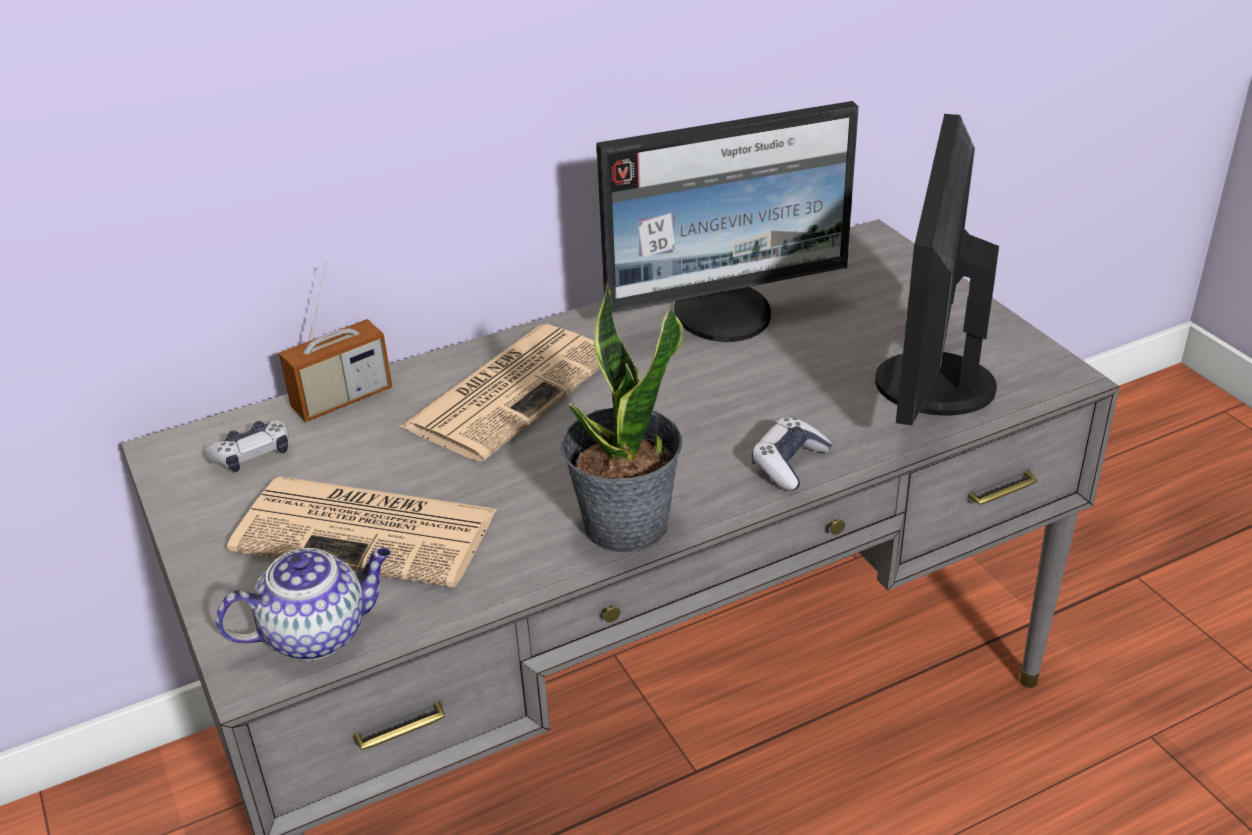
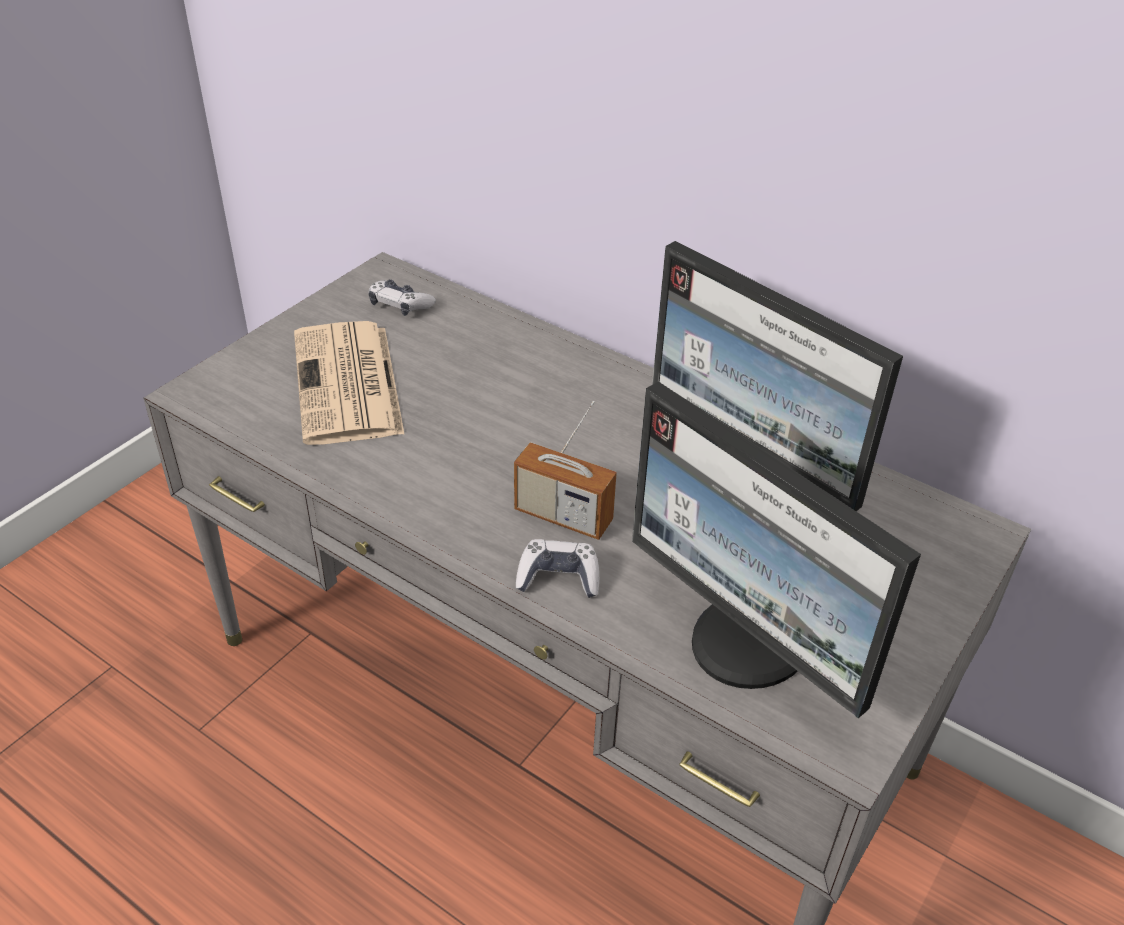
camera: 60 degrees right, 5 degrees up
(318, 633) = (237, 403): teapot -> none
(342, 399) = (486, 317): radio -> radio (563, 516)
(511, 390) = (553, 390): newspaper -> none
(625, 526) = (420, 506): potted plant -> none
(929, 385) = (749, 644): monitor -> monitor turned 120 degrees counterclockwise

